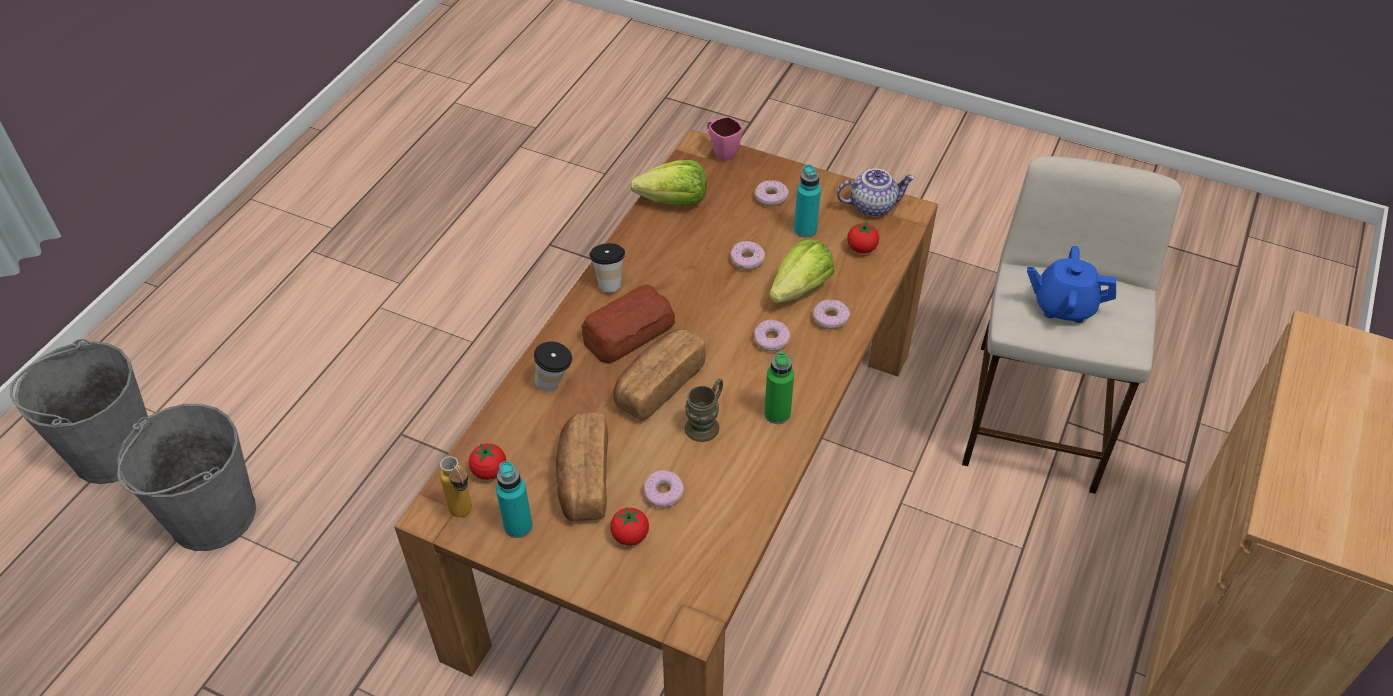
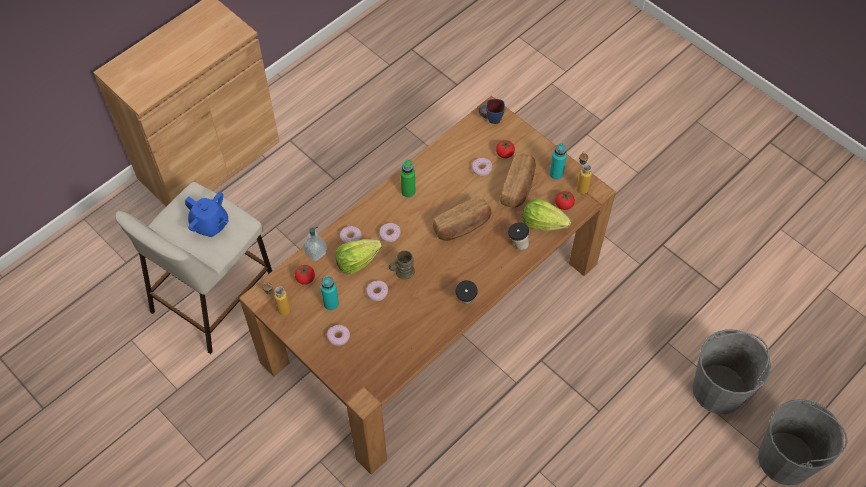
camera: 160 degrees left, 10 degrees up
(630, 332) = (465, 263): bread -> none
(674, 201) = (402, 354): lettuce -> lettuce (543, 223)
(685, 601) = (490, 119): none -> blue mug
(706, 423) = (446, 197): brown mug -> brown mug (401, 272)
(721, 151) = (351, 388): pink mug -> none
(870, 284) = (316, 252): none -> soap dispenser
(872, 205) = (279, 309): teapot -> bottle

